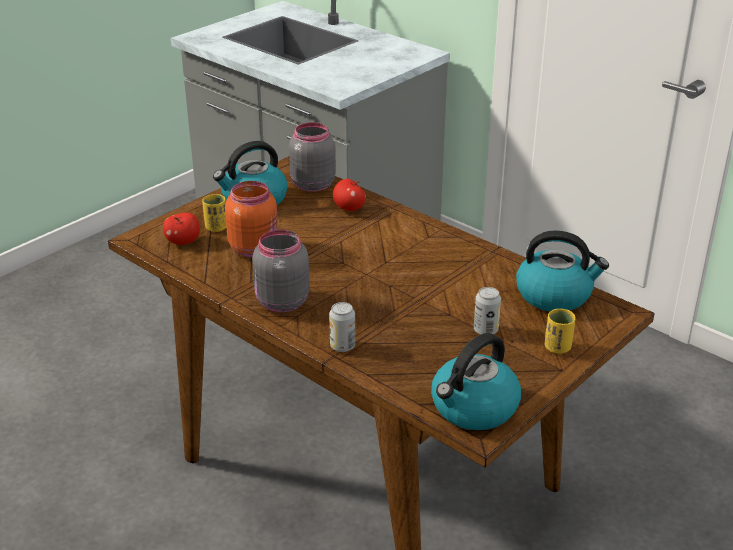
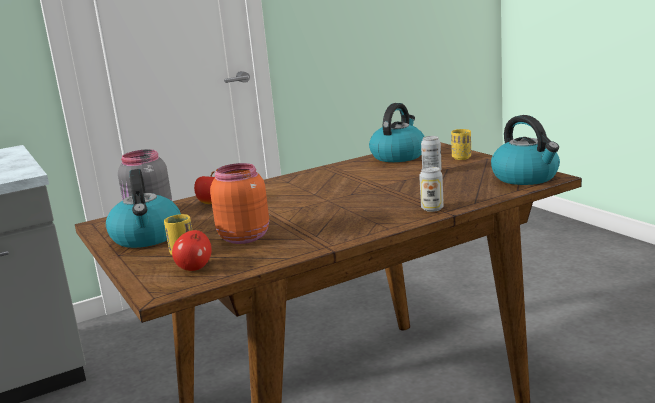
camera: 70 degrees left, 15 degrees down
(281, 302) = (350, 228): grey jar -> none

